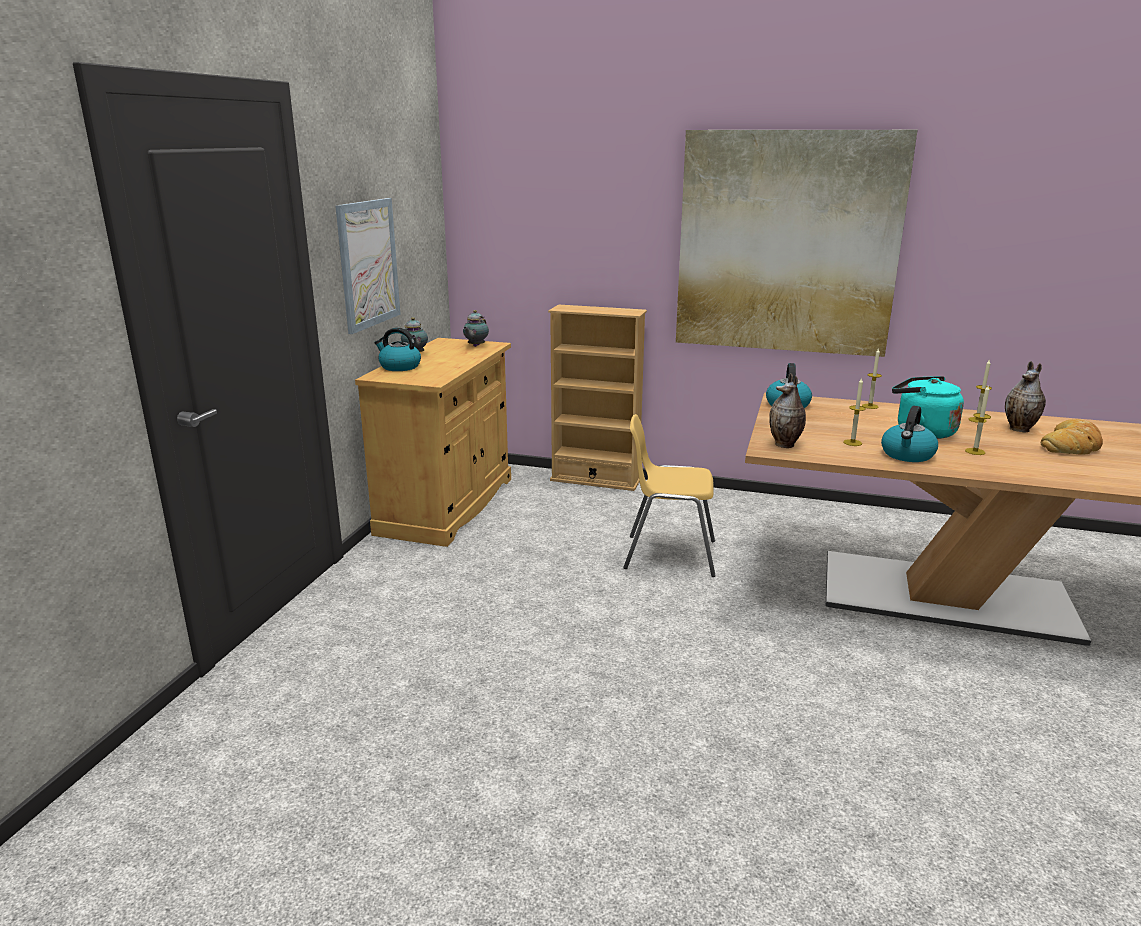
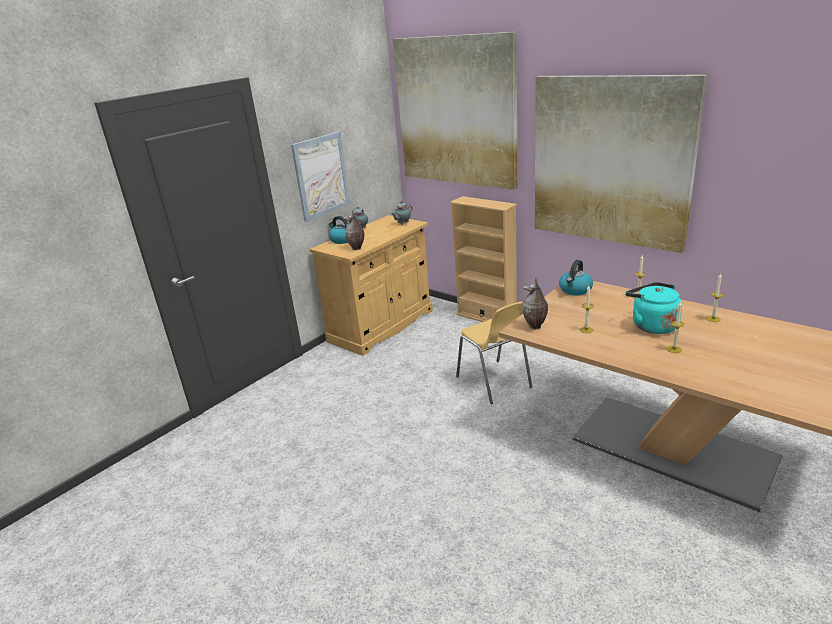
camera: 25 degrees right, 5 degrees up
(553, 181) = (456, 112): none -> picture
(669, 555) = (494, 382): yellow chair -> yellow chair turned 150 degrees counterclockwise
(907, 455) = (615, 346): kettle -> none
(1021, 429) = (740, 332): vase -> vase (357, 248)
(1072, 445) = (767, 353): bread -> none

